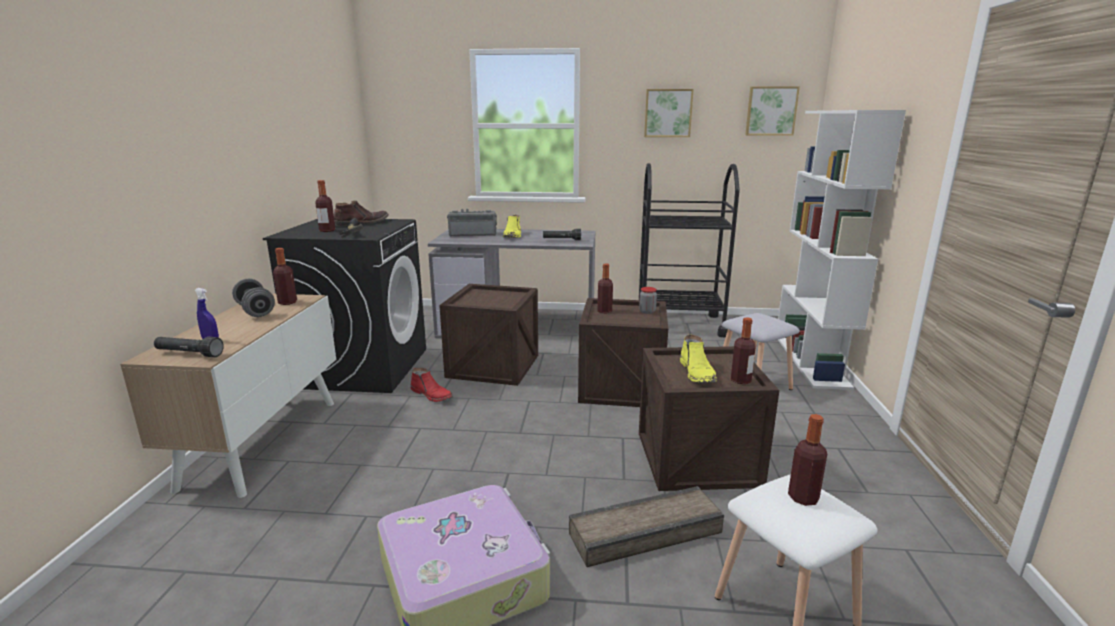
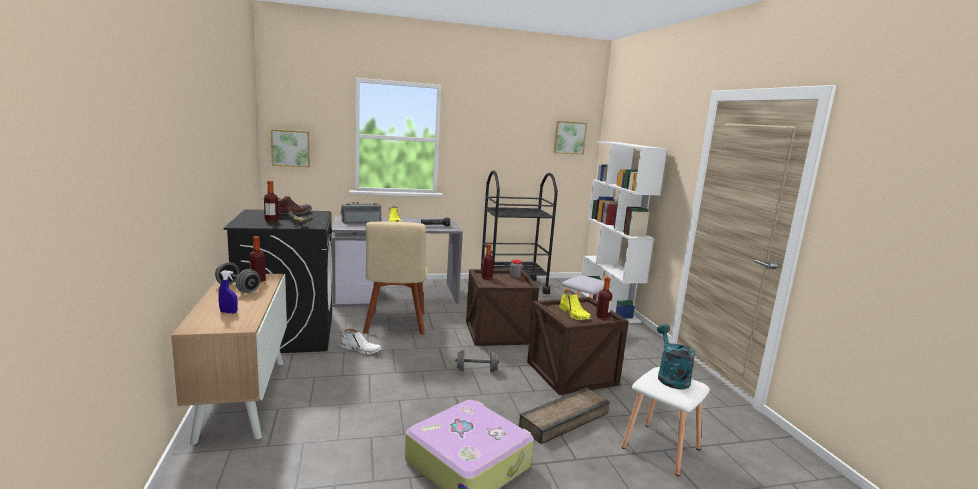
camera: 20 degrees left, 5 degrees down
(189, 354) = (224, 324): black flashlight -> none
(432, 395) = (361, 349): red boot -> white boot
(493, 366) = (395, 325): crate -> beige chair
(559, 438) = (476, 370): none -> grey dumbbell
(668, 113) = (502, 135): picture -> picture (291, 148)
(803, 498) = (670, 377): bottle -> turquoise watering can

